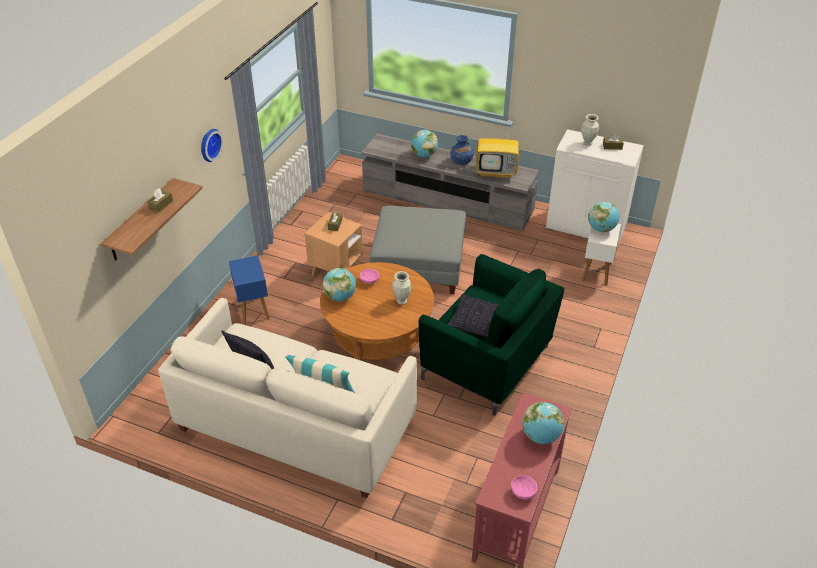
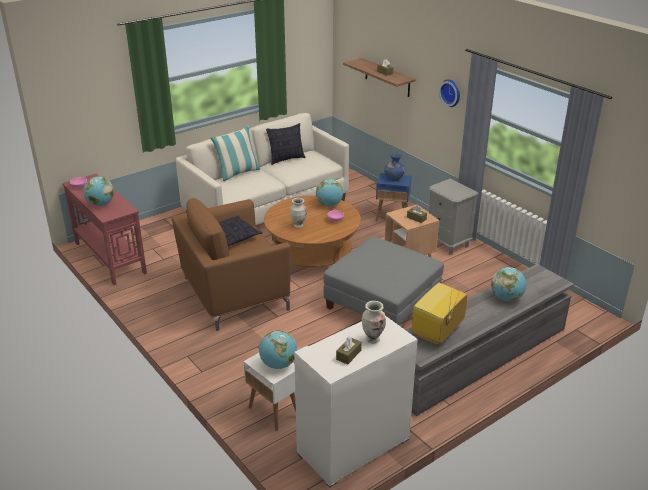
camera: 120 degrees right, 10 degrees down
(284, 257) = (447, 243): none -> grey nightstand
(461, 161) = (477, 318): blue vase -> blue vase (394, 178)
(487, 364) = (233, 293): green armchair -> brown armchair

